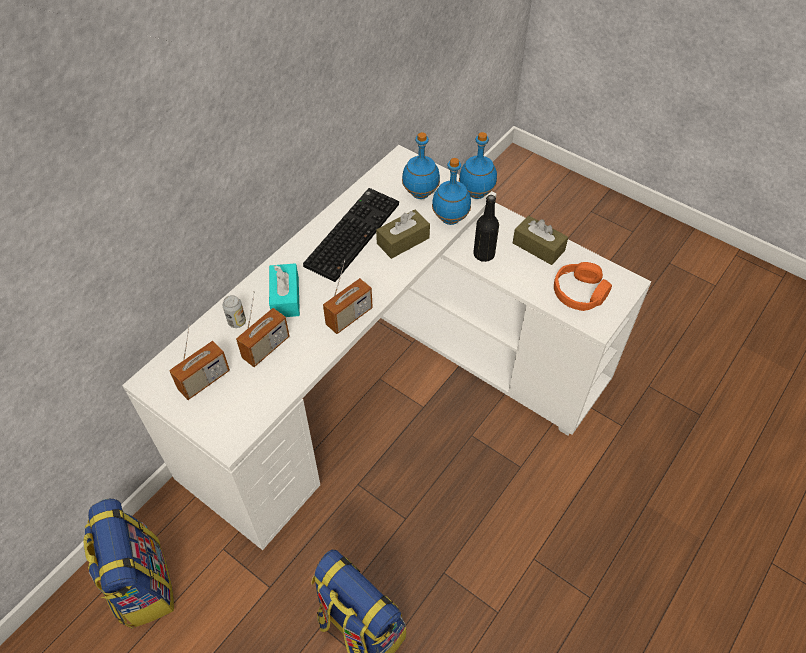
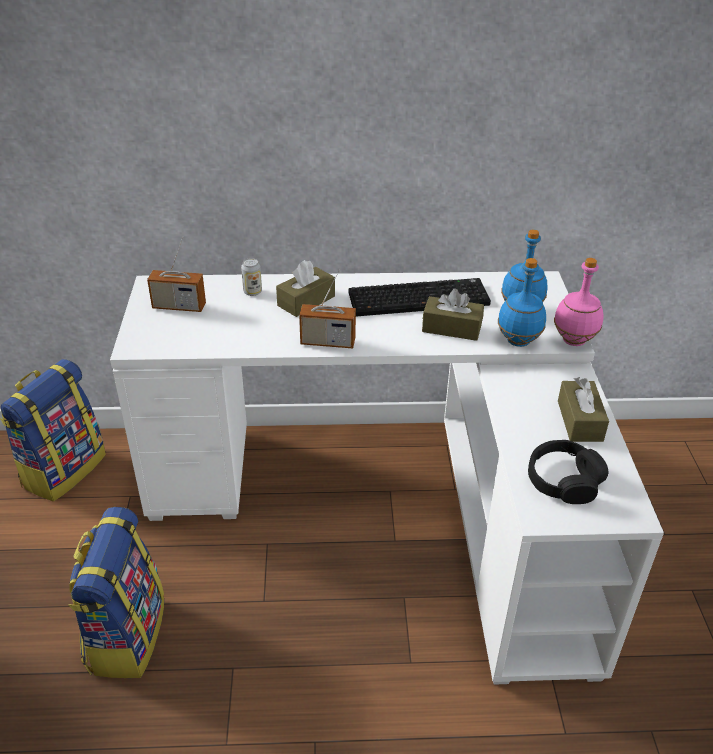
camera: 50 degrees right, 15 degrees down
(266, 348) = (244, 318): radio -> none
(285, 297) = (306, 301): turquoise tissue box -> brown tissue box
(477, 193) = (574, 341): blue bottle -> pink bottle
(484, 254) = (516, 390): black bottle -> none
(579, 292) = (564, 480): orange headphones -> black headphones

